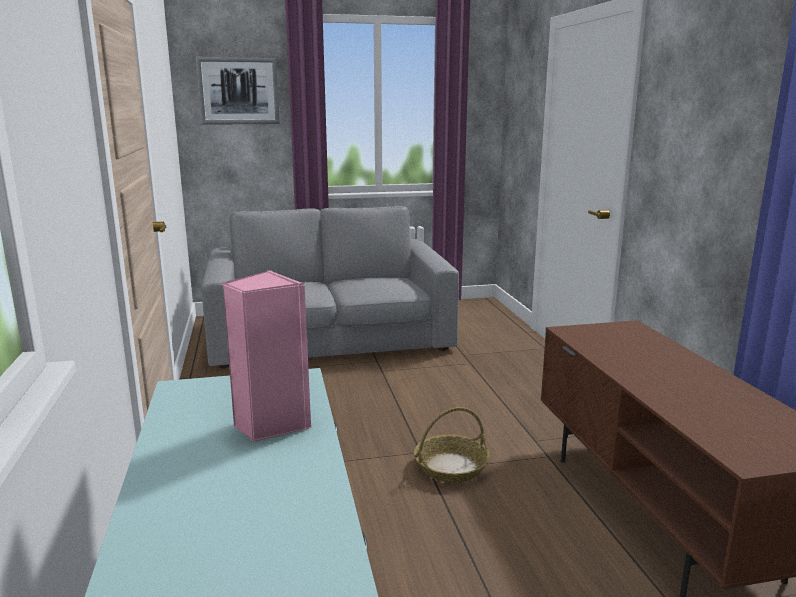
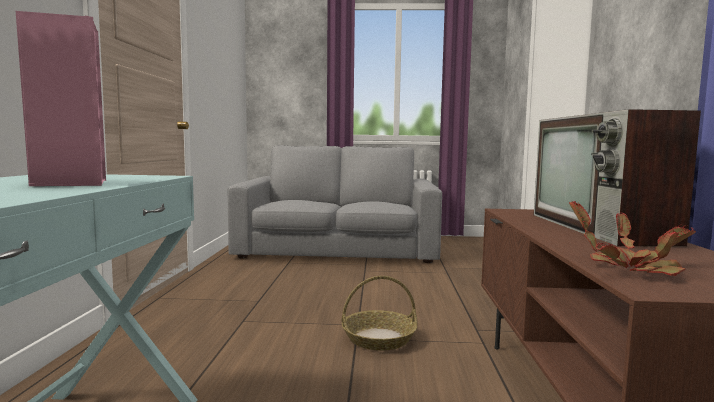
camera: 15 degrees right, 10 degrees down
(238, 91) = (291, 61): picture -> none
(667, 362) = (600, 228): none -> television
(722, 431) = (632, 267): none -> potted plant

